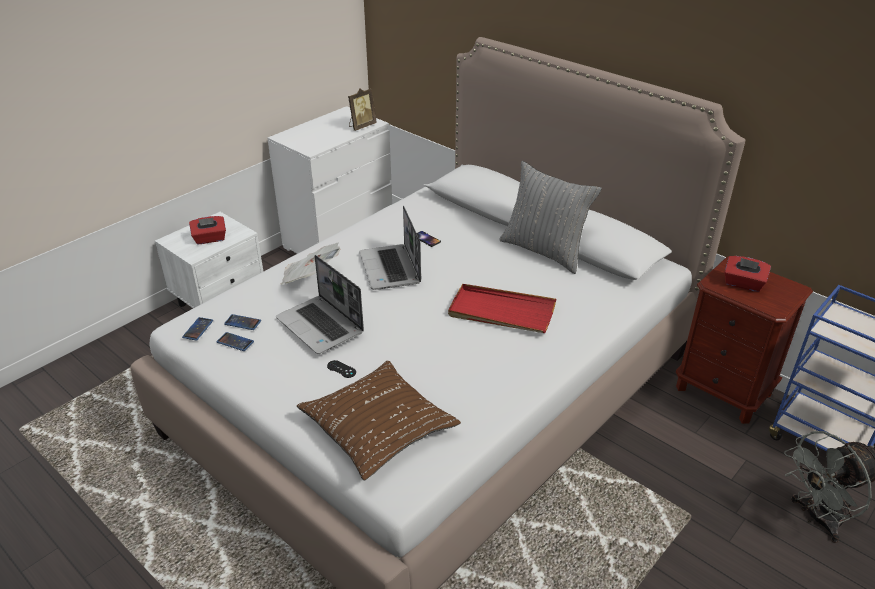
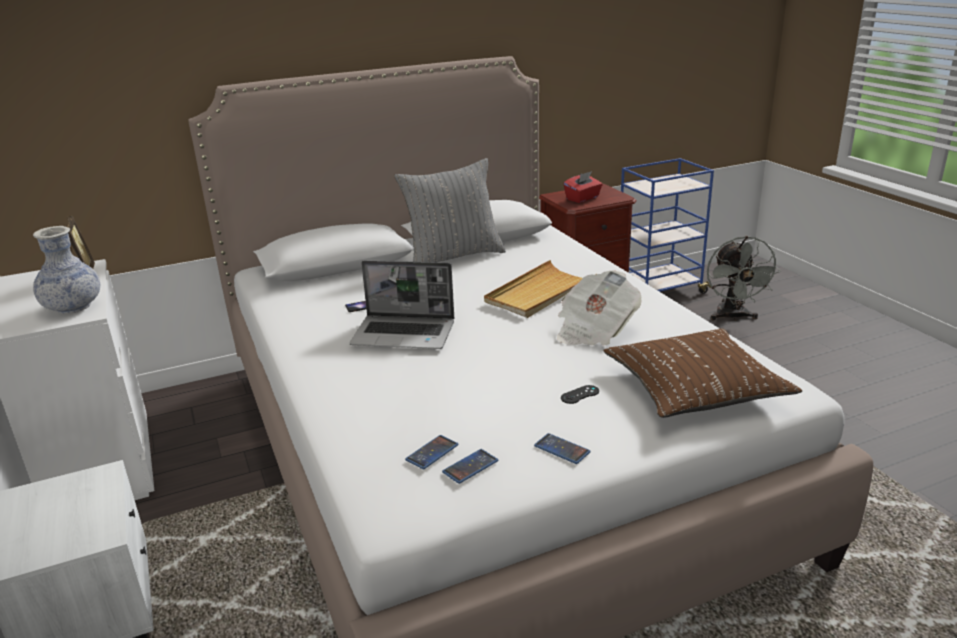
camera: 65 degrees left, 10 degrees down
(198, 329) = (411, 499): phone -> phone (562, 449)
(210, 239) = (74, 512): red tissue box -> none
(310, 277) = (367, 389): newspaper -> newspaper (594, 330)
(318, 142) = (73, 307): none -> vase
(321, 326) = (489, 392): laptop -> none
(501, 312) = (539, 293): red tray -> beige tray

